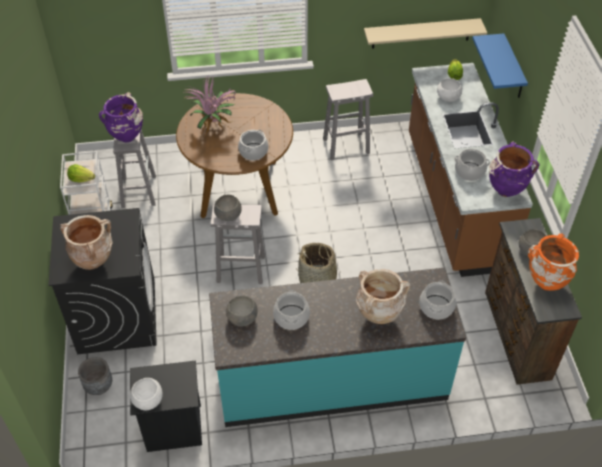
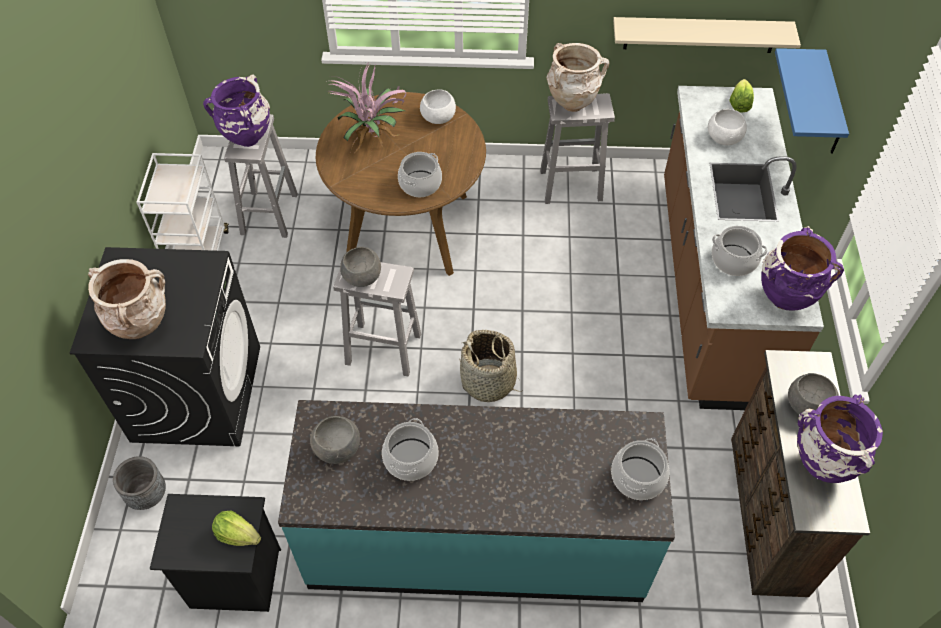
camera: 10 degrees right, 5 degrees up
(81, 179) = (172, 192): lettuce -> lettuce (237, 534)
(147, 399) = (179, 549): white bowl -> white bowl (437, 116)
(378, 317) = (543, 480): beige vase -> beige vase (570, 105)
(545, 283) = (820, 464): orange vase -> purple vase

